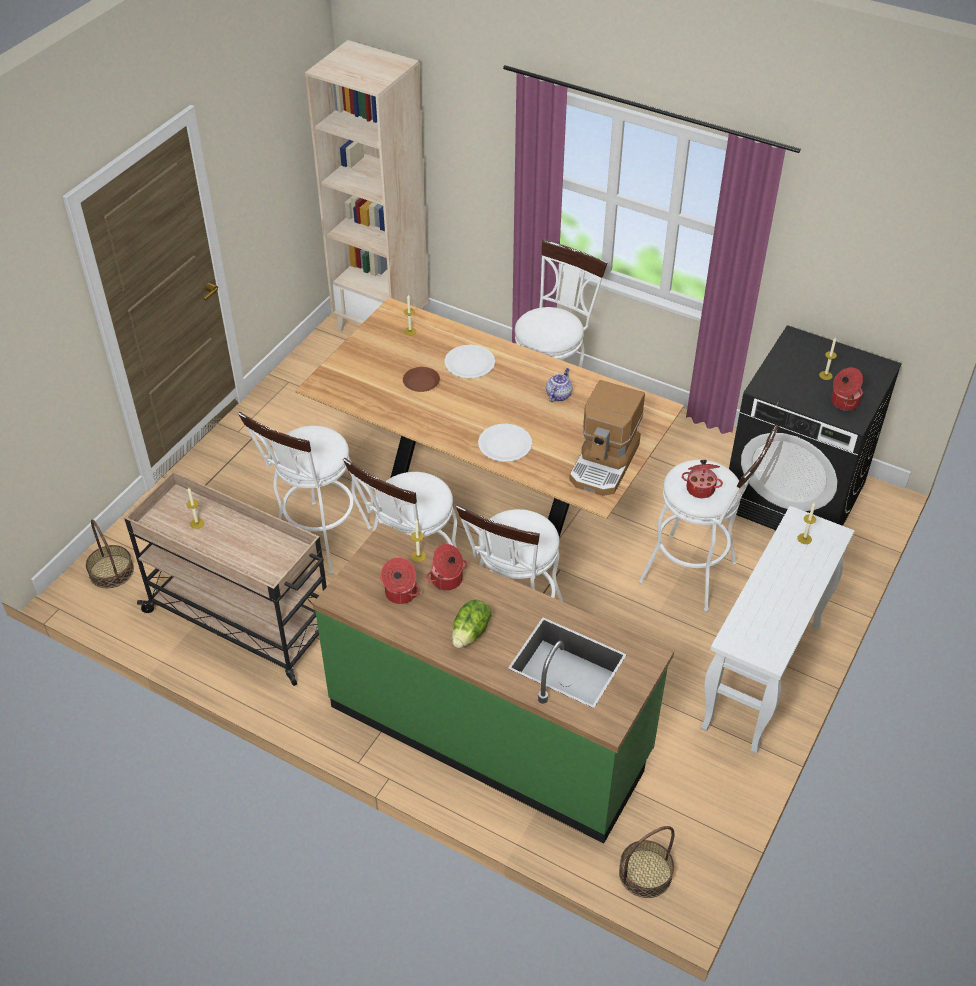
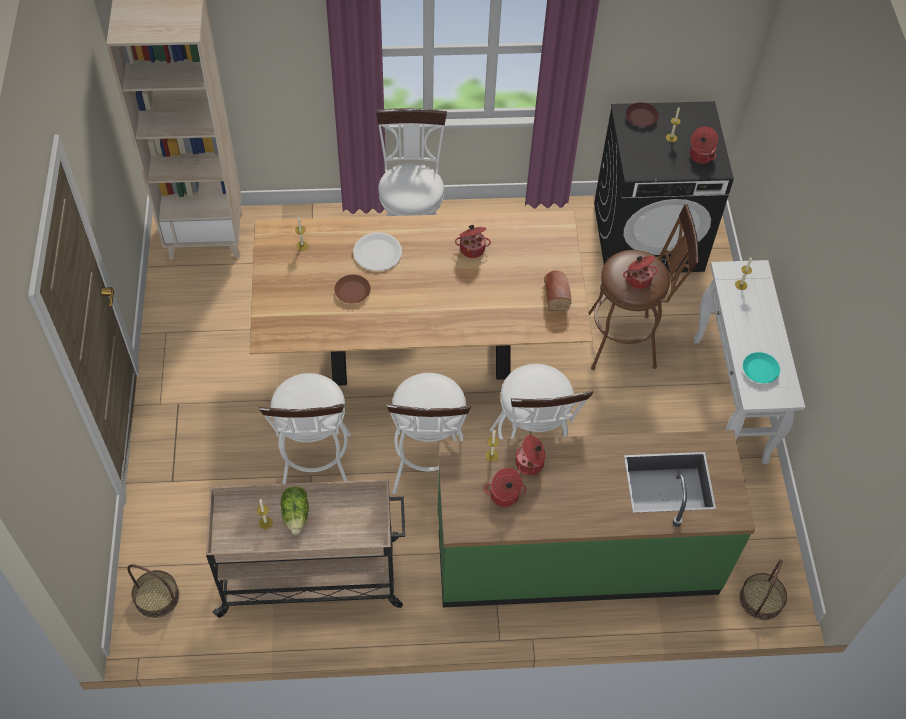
camera: 35 degrees left, 10 degrees up
(471, 633) = (584, 498): lettuce -> lettuce (296, 515)
(505, 444) = (466, 315): white plate -> none
(558, 395) = (472, 248): teapot -> cooking pot
(605, 464) = (555, 294): coffee machine -> bread
(696, 575) = (627, 341): white stool -> brown stool
(759, 621) = (760, 370): none -> turquoise plate
(808, 347) = (641, 117): none -> brown plate

